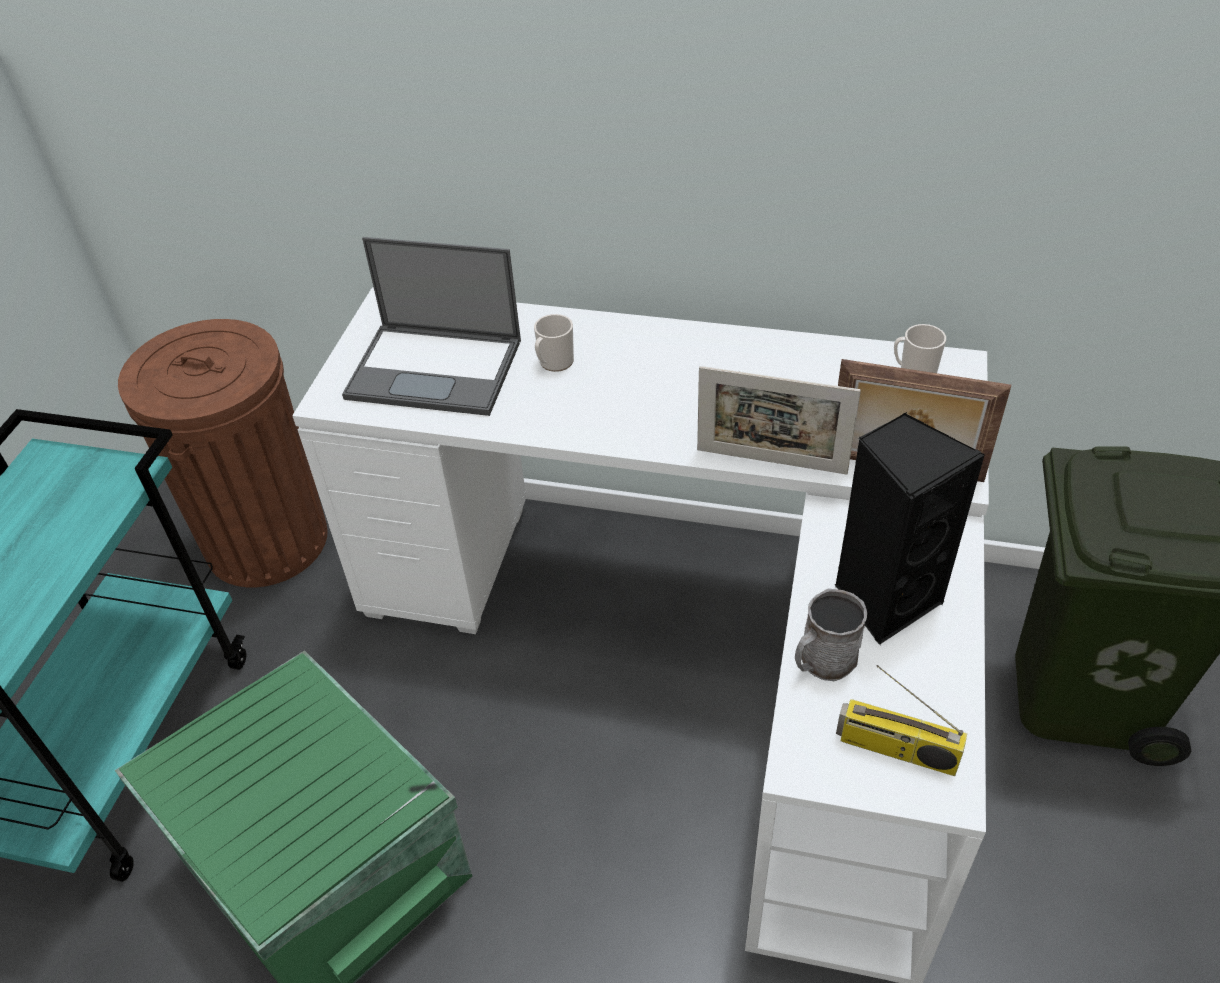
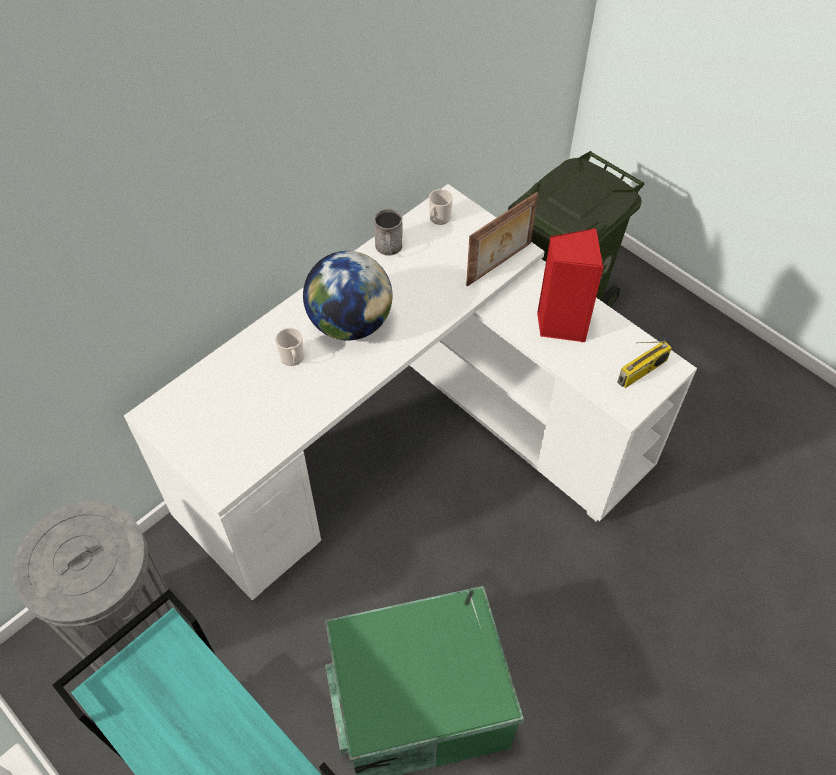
camera: 60 degrees left, 10 degrees up
(267, 541) = (133, 633): brown trash can -> grey trash can
(437, 369) = (244, 417): laptop -> none
(653, 381) = (350, 323): none -> globe
(771, 461) = (453, 310): picture frame -> none
(822, 662) = (579, 368): grey mug -> grey mug (389, 248)
(884, 599) = (561, 324): black speaker -> red speaker

